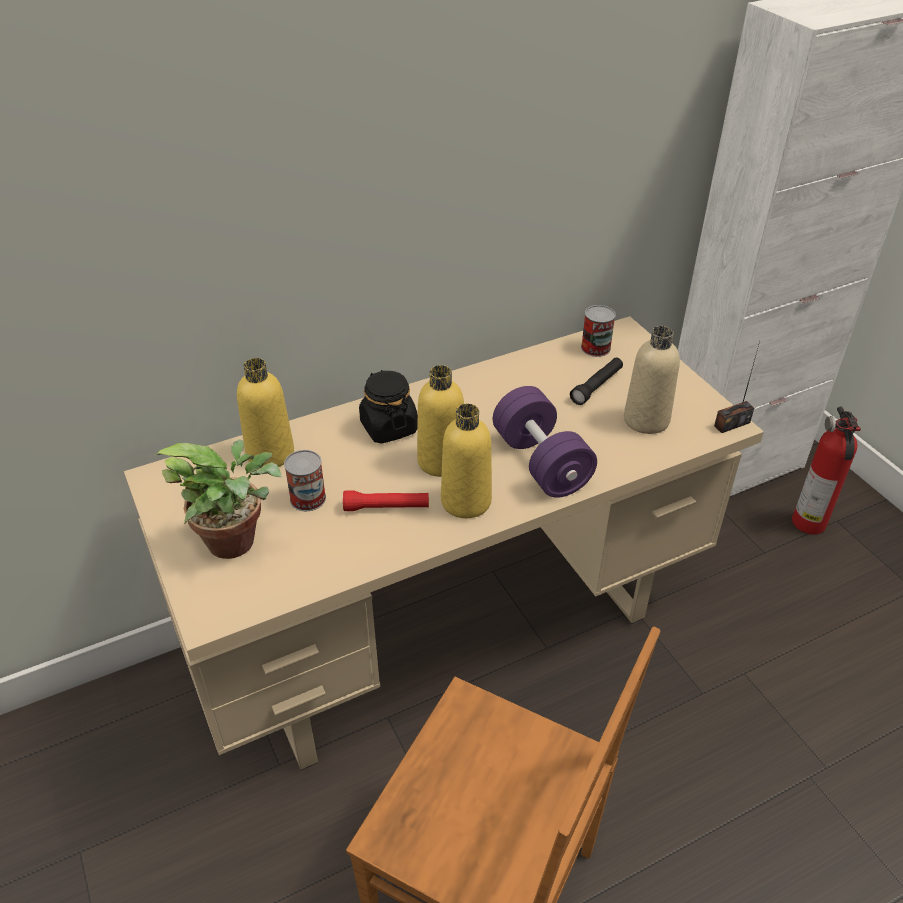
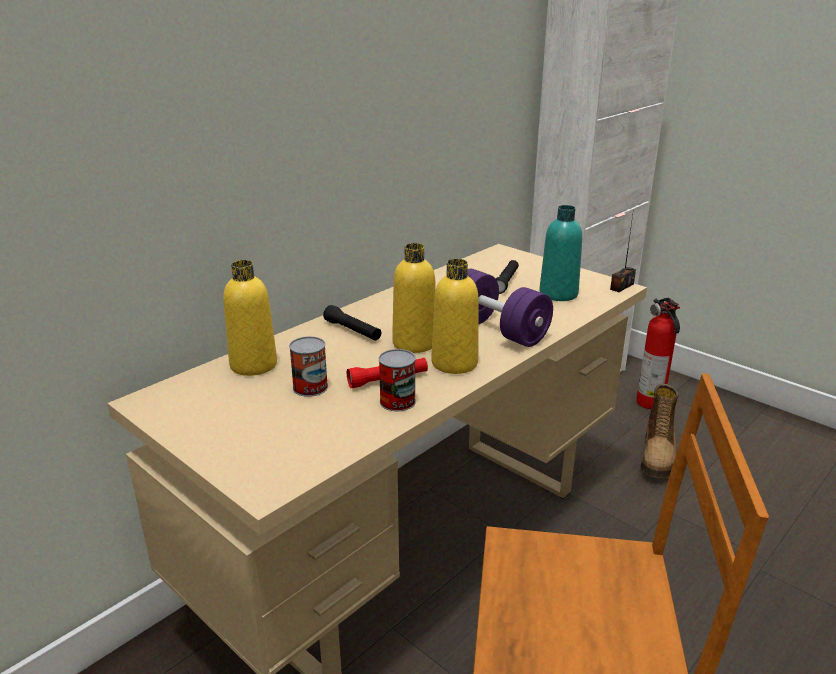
camera: 20 degrees left, 15 degrees down
(238, 541) = (261, 428): potted plant -> none
(388, 427) = (352, 331): black jar -> black flashlight
(595, 348) = (487, 262): can -> can (397, 401)
(646, 420) = (558, 294): beige bottle -> turquoise bottle
(775, 600) = (658, 456): none -> boot

